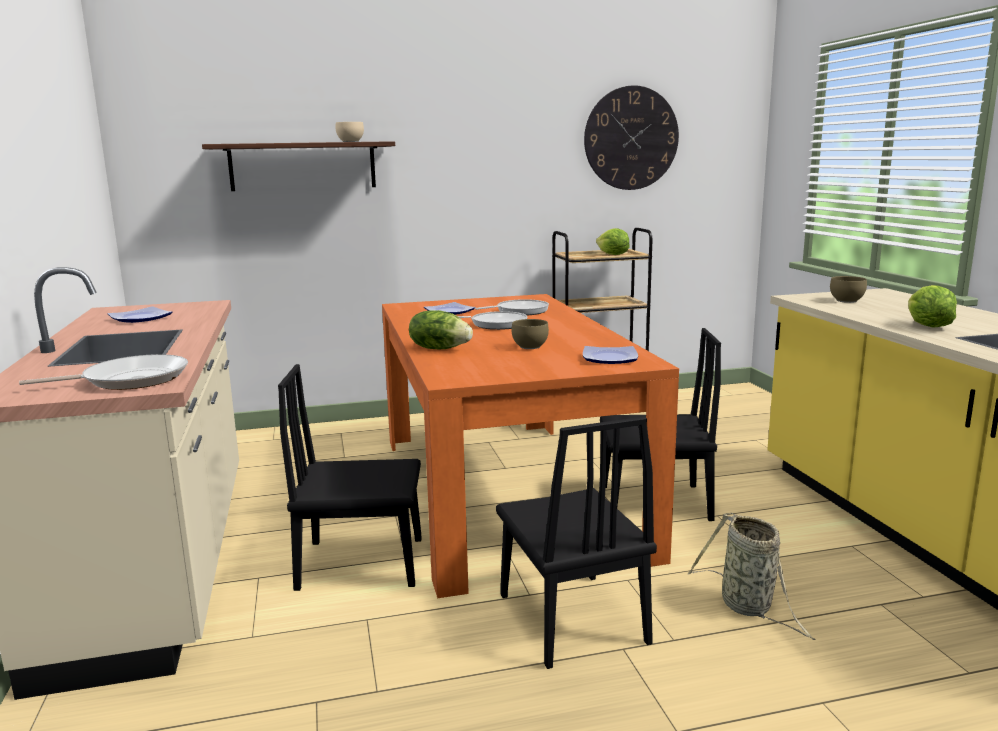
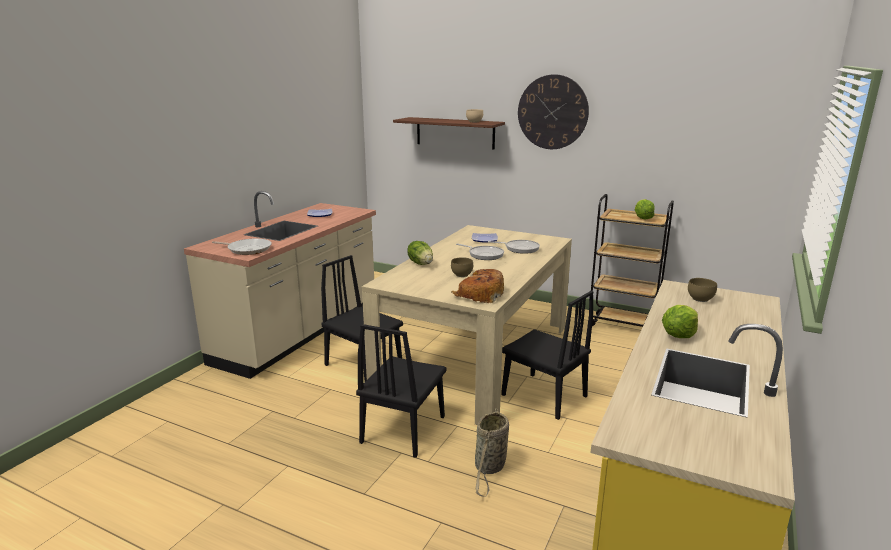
camera: 40 degrees right, 5 degrees up
(504, 492) = (476, 357): orange dining table -> beige dining table
(611, 358) = (479, 295): plate -> bread
(631, 138) = (683, 130): wall clock -> wall clock (552, 112)

